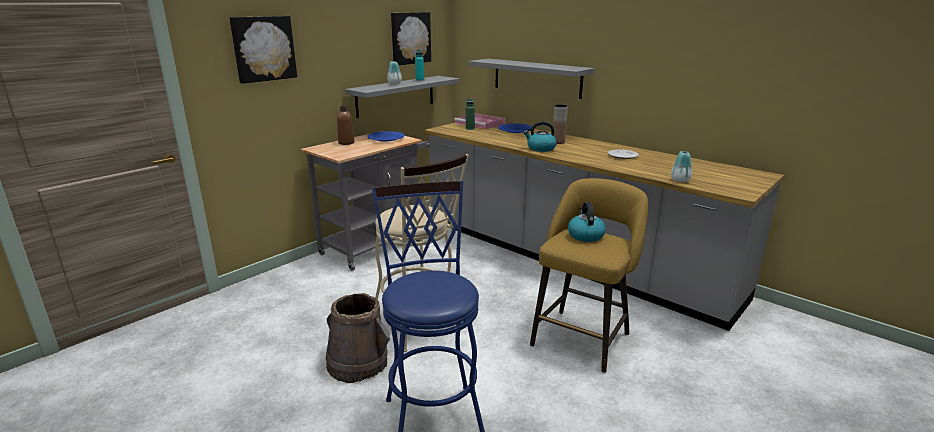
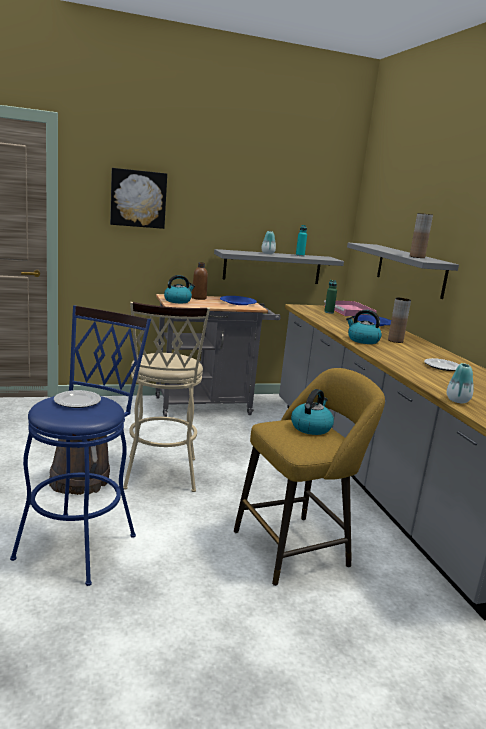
camera: 30 degrees right, 5 degrees down
(336, 151) = (178, 301): none -> kettle
(410, 38) = (300, 213): picture -> none
(425, 284) = (77, 401): none -> plate
(556, 67) = (417, 257): none -> brown vase

